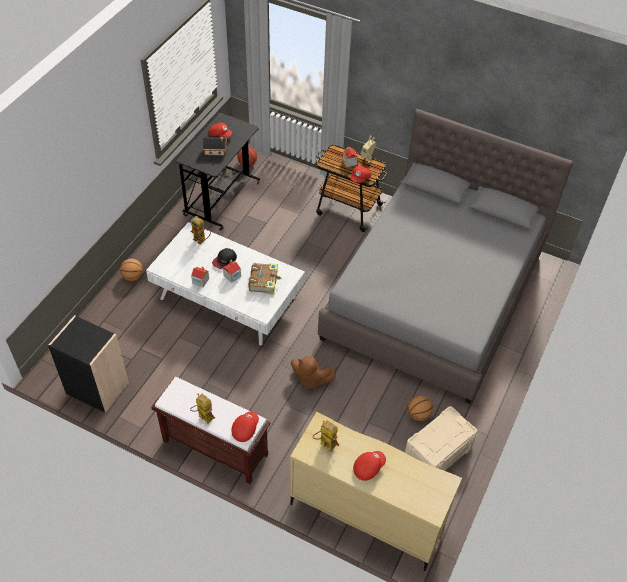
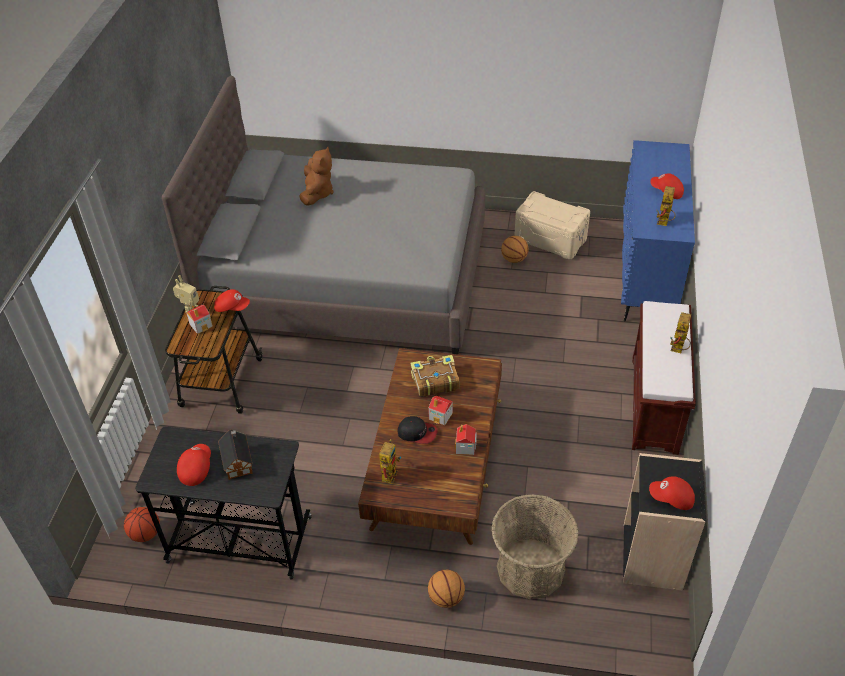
camera: 105 degrees left, 5 degrees down
(127, 322) = (531, 568): none -> basket
(227, 298) = (436, 465): white coffee table -> brown coffee table
(245, 429) = (668, 312): red cap -> red cap (671, 499)
(310, 379) = (518, 350): brown plush toy -> brown plush toy (317, 193)
(366, 515) = (647, 271): beige dresser -> blue dresser

